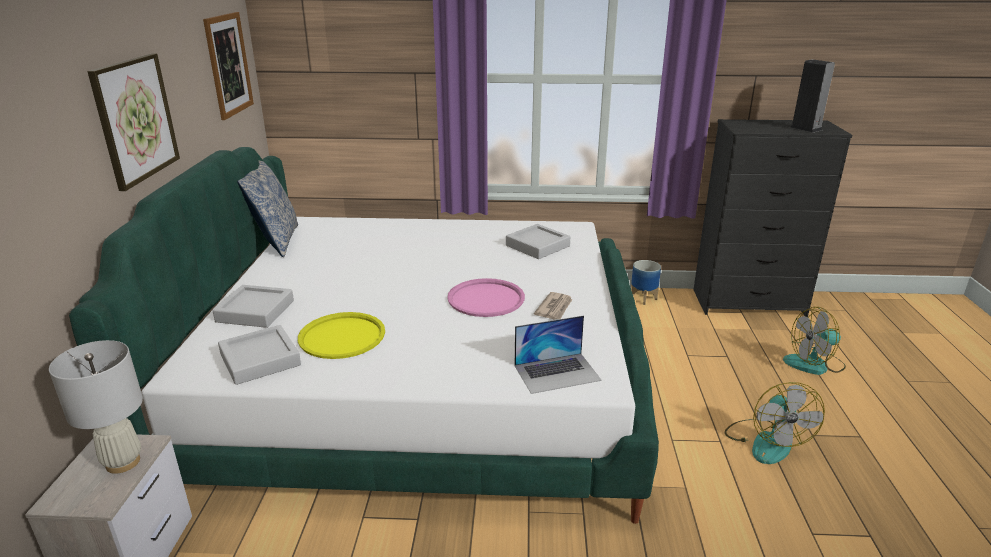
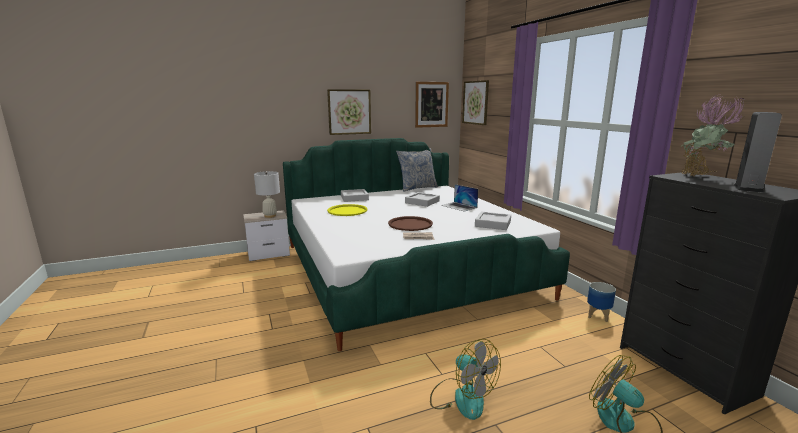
camera: 65 degrees right, 10 degrees down
(260, 360) = (320, 205): grey tray -> grey tray (422, 202)
(308, 50) = (475, 102): none -> picture
(486, 299) = (410, 224): pink tray -> brown tray
(557, 372) = (350, 246): laptop -> laptop (459, 206)
(749, 123) = (701, 177): none -> potted plant
(766, 441) = (462, 397): fan -> fan turned 105 degrees counterclockwise

